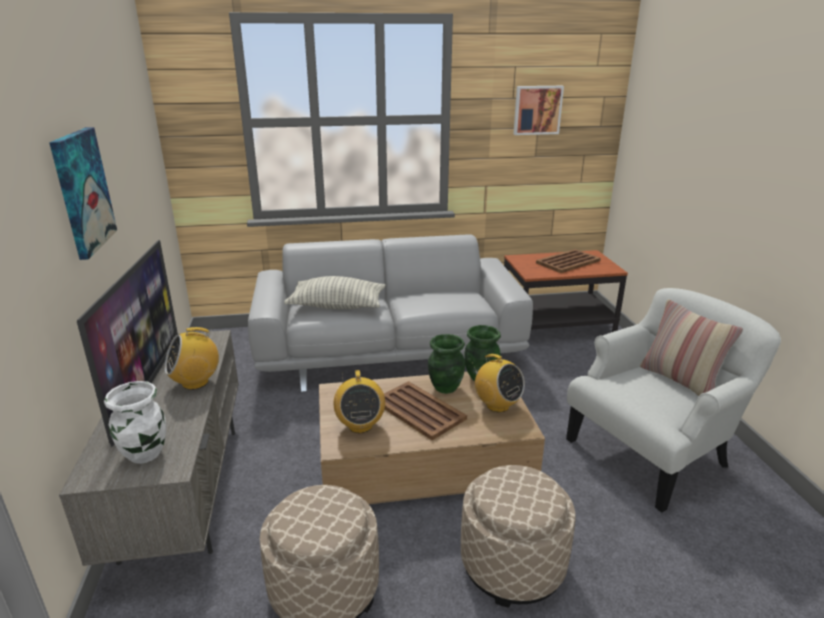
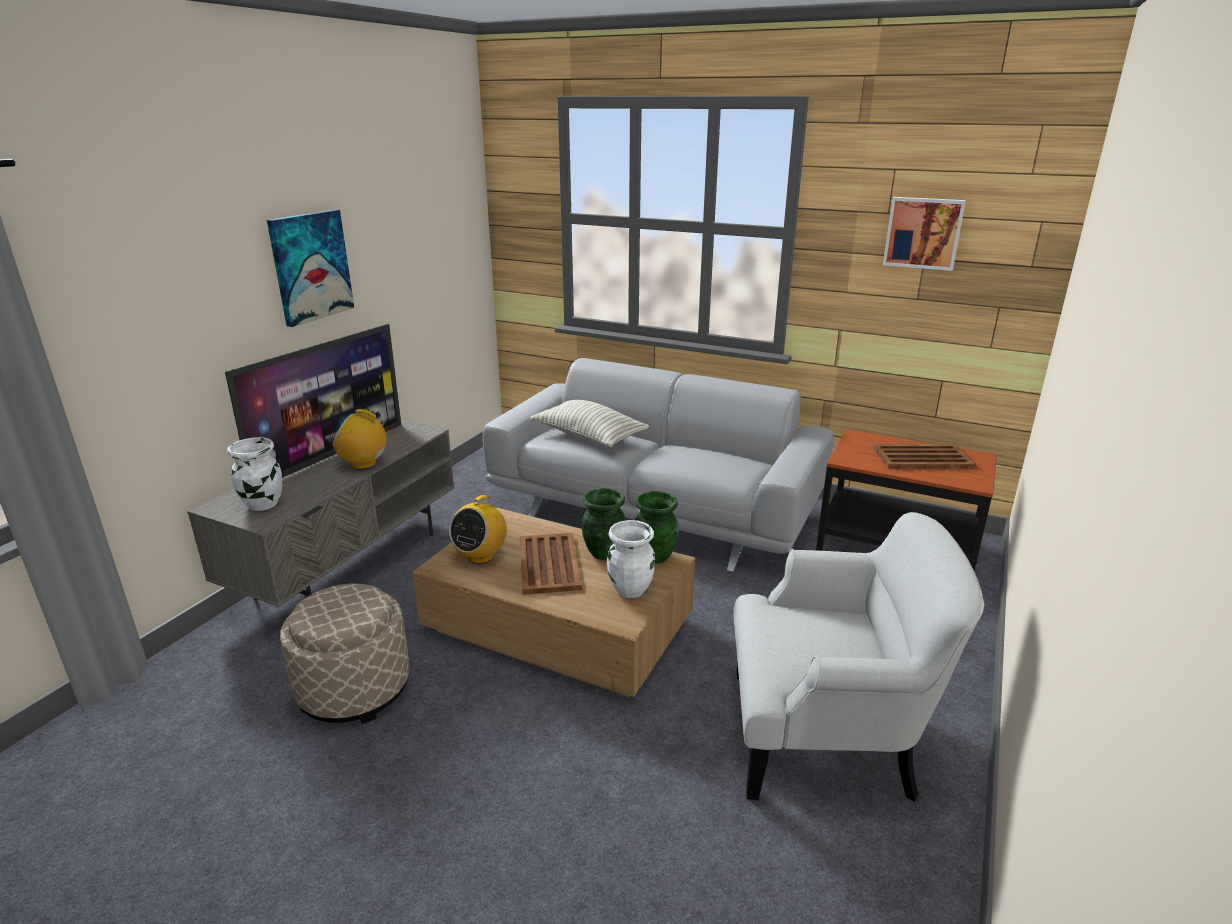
camera: 35 degrees right, 0 degrees up
(497, 405) = (631, 589): radio -> white vase
(512, 565) = (521, 757): beige ottoman -> none
(680, 380) = (871, 646): pillow -> none

